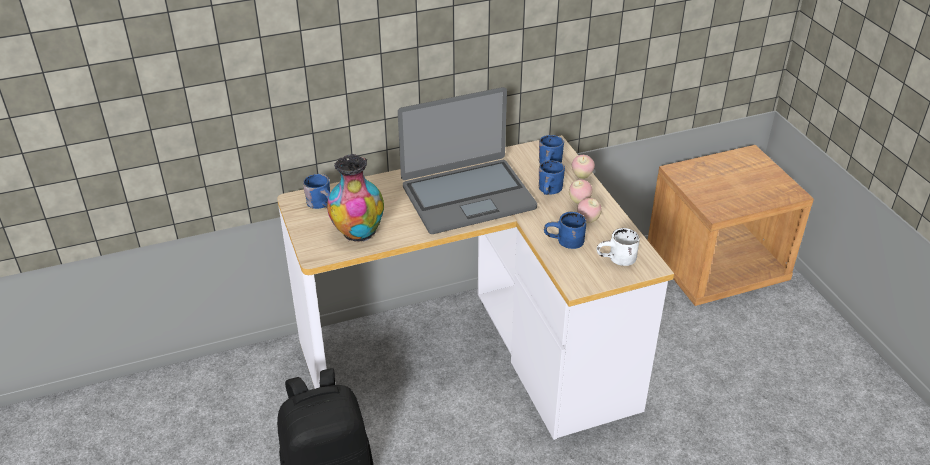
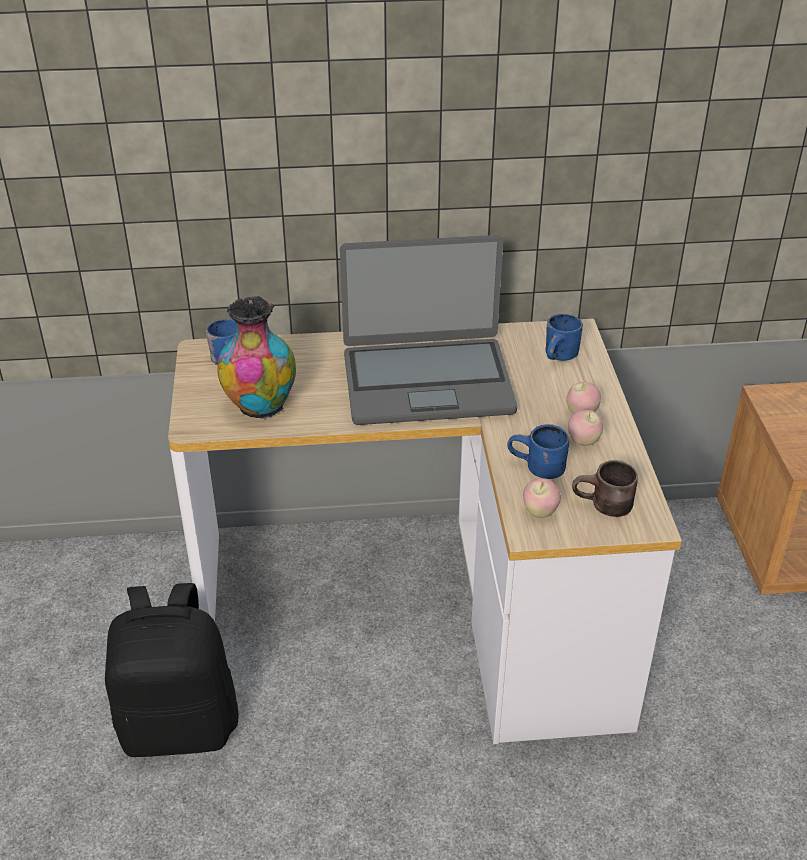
camera: 15 degrees right, 0 degrees up
(551, 192) = (546, 394): blue mug -> none
(582, 176) = (599, 378): apple -> apple (540, 512)
(617, 261) = (603, 507): white mug -> brown mug

